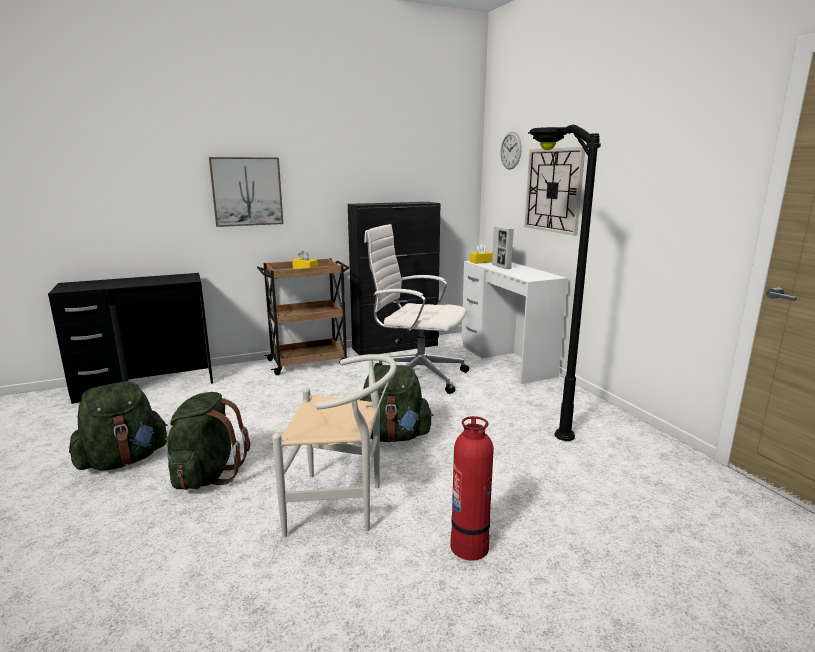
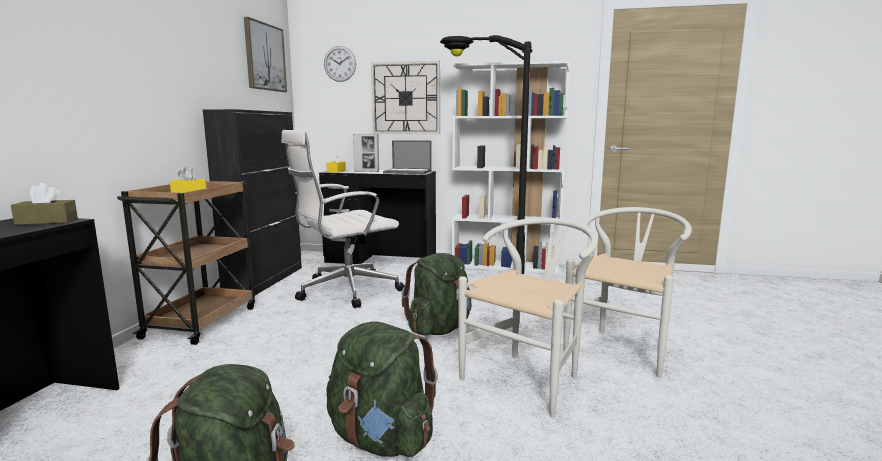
camera: 55 degrees left, 5 degrees down
(186, 279) = (47, 221): none -> brown tissue box
(247, 191) = (87, 81): picture -> picture (264, 57)
(470, 545) = (622, 348): fire extinguisher -> white chair
(506, 360) = (381, 260): white desk -> black desk
(530, 274) = (408, 172): none -> laptop
(606, 414) = (506, 266): none -> white bookcase

